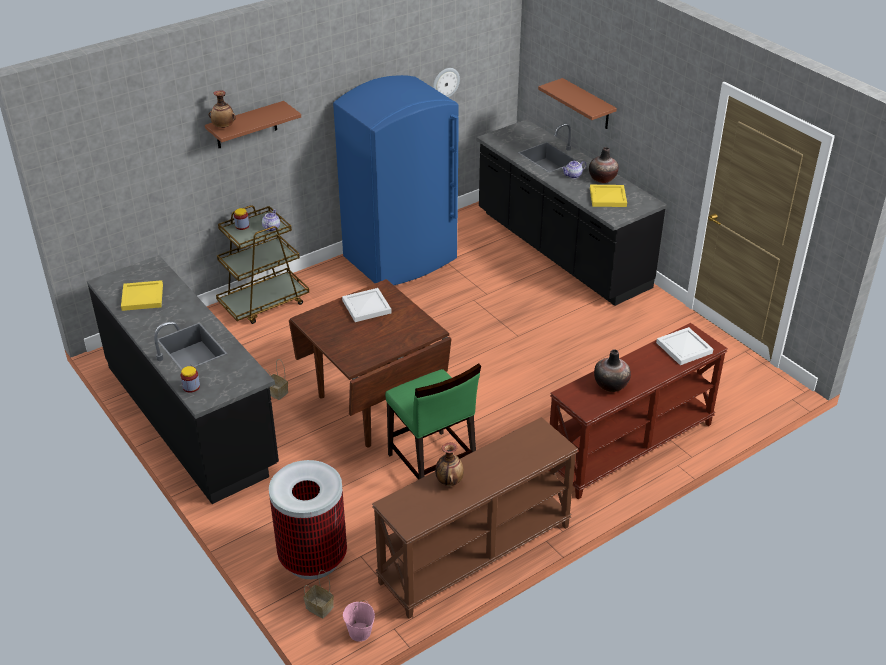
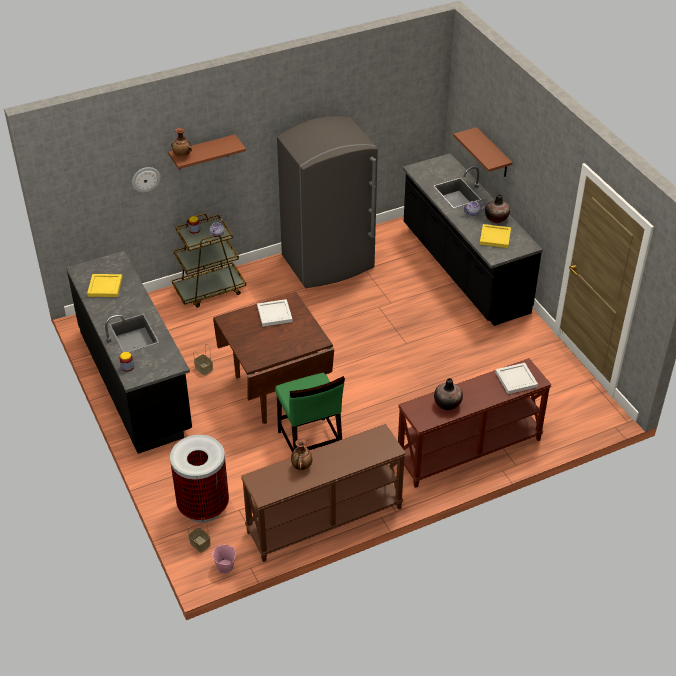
camera: 10 degrees right, 5 degrees up
(401, 259) = (328, 263): blue fridge -> grey fridge
(445, 83) = (378, 121): wall clock -> wall clock (145, 179)

